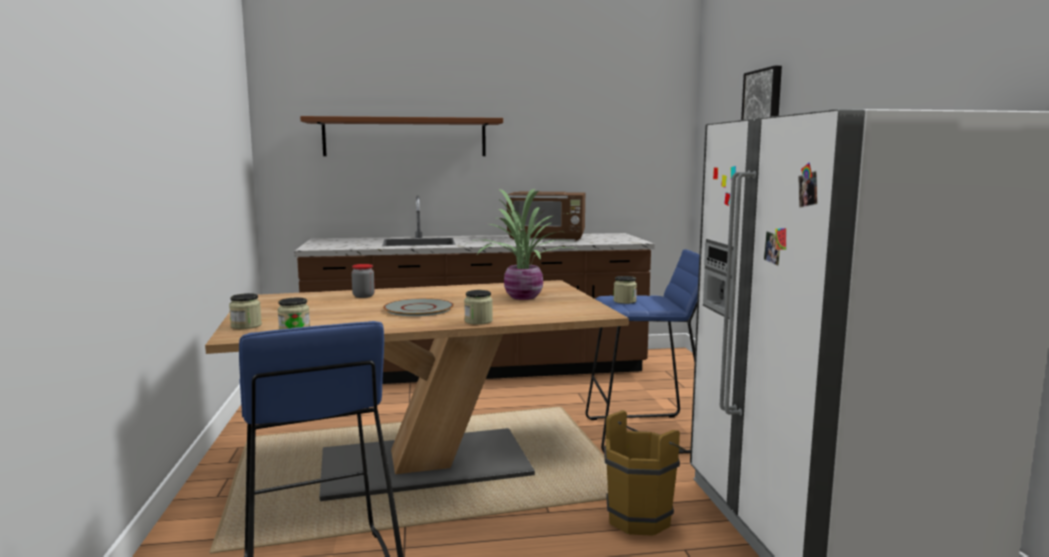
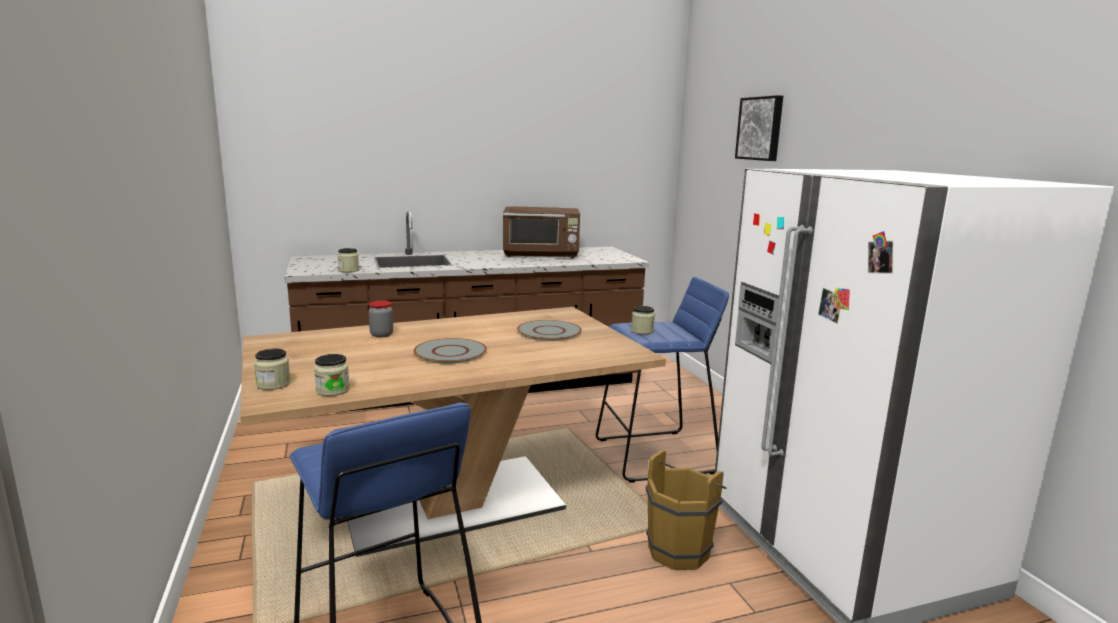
camera: 10 degrees left, 5 degrees up
(405, 137) = (392, 149): brown shelf -> none
(478, 321) = (522, 369): jar -> jar (348, 270)
(524, 297) = (549, 331): potted plant -> grey plate

